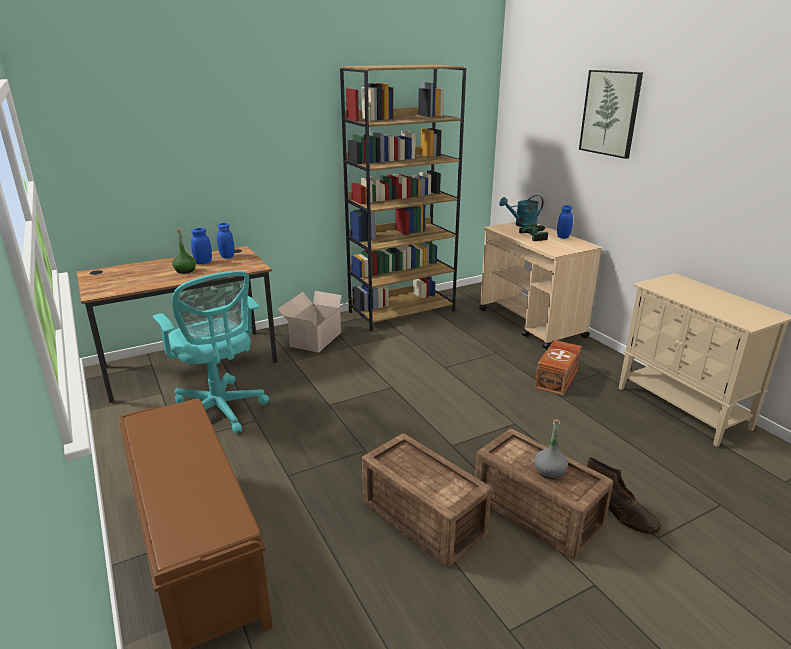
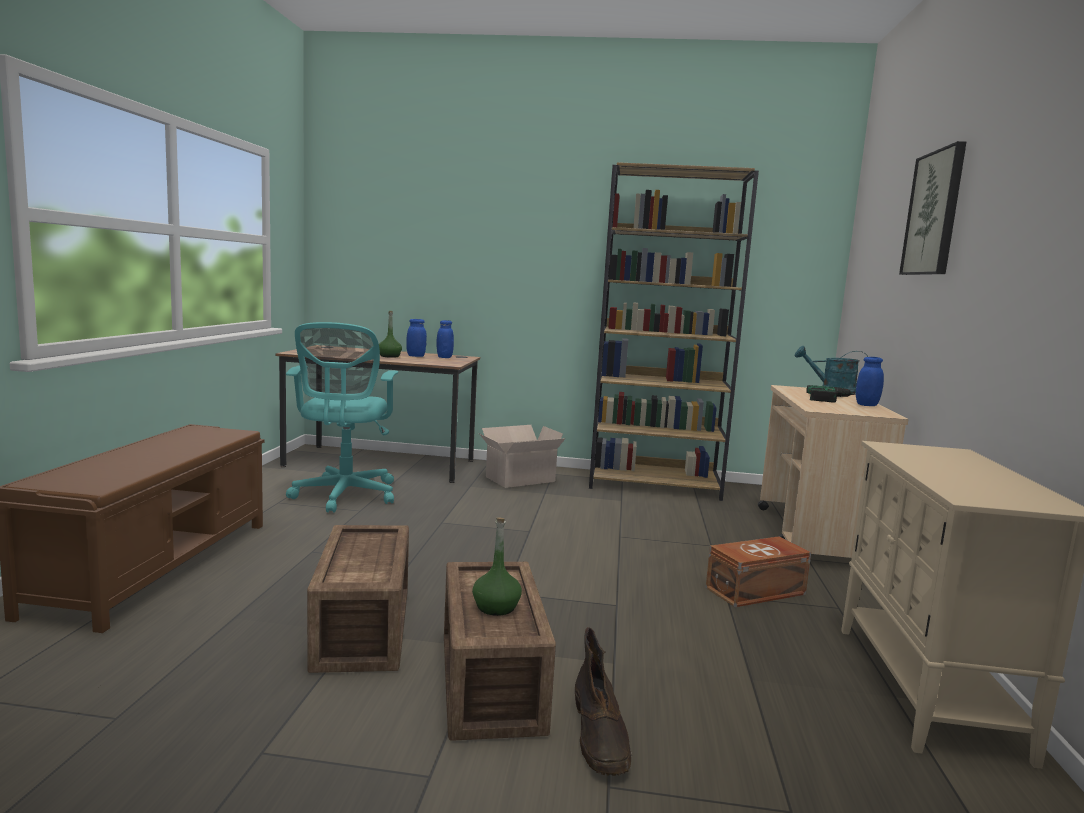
camera: 35 degrees right, 15 degrees down
(549, 471) = (496, 607): grey bottle -> green bottle

